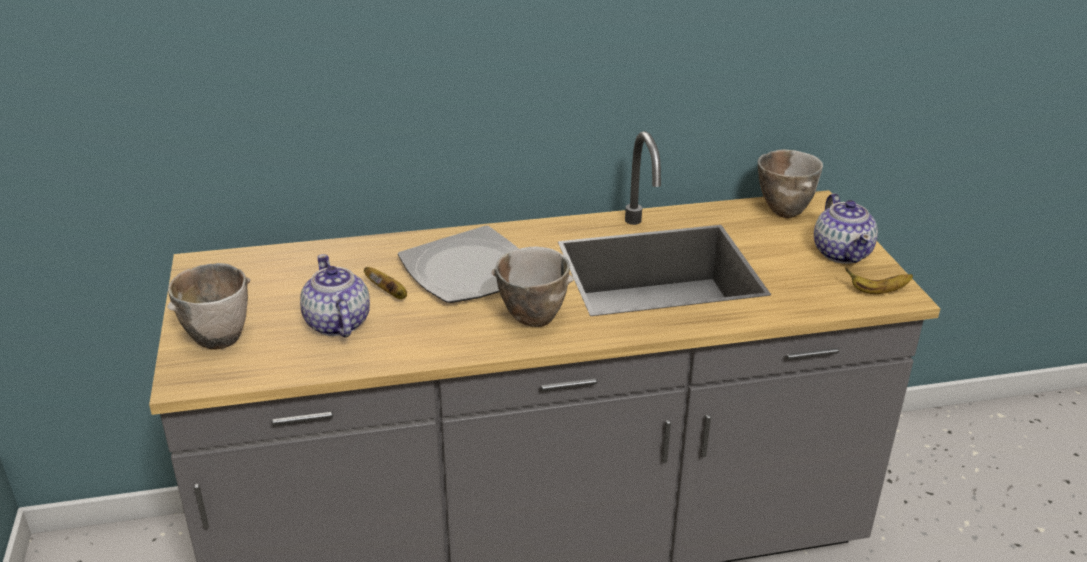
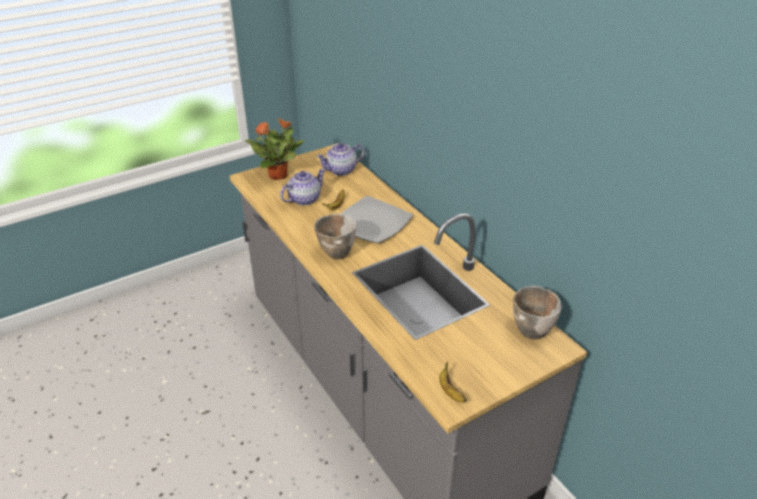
camera: 70 degrees right, 5 degrees up
(221, 338) = (279, 175): bowl -> potted plant
(842, 253) = (492, 368): teapot -> teapot (341, 170)

